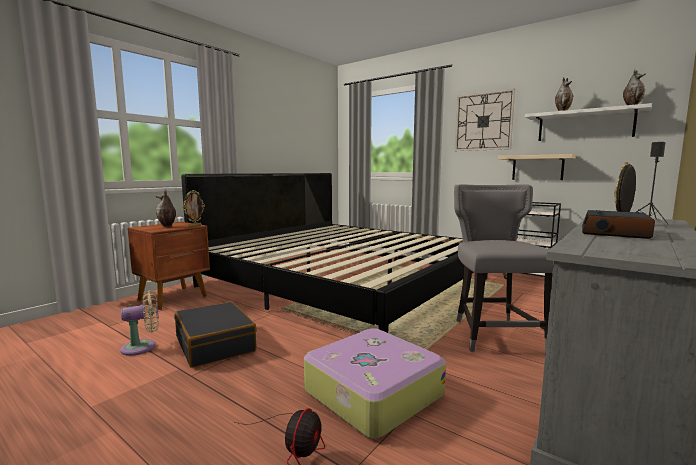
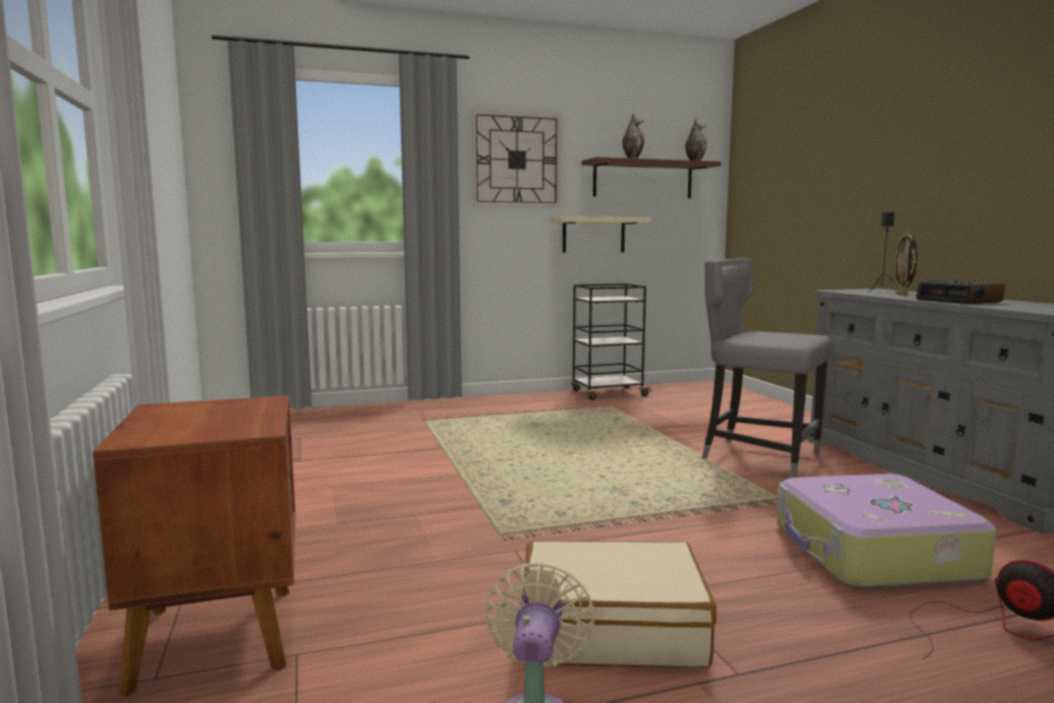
camera: 55 degrees left, 0 degrees up
(167, 226) = (207, 418): vase -> none
(194, 226) = (269, 401): picture frame -> none
(215, 344) = (611, 628): black suitcase -> beige suitcase
(345, 282) = (444, 466): bed -> none
(584, 125) = (643, 180): white shelf -> brown shelf

